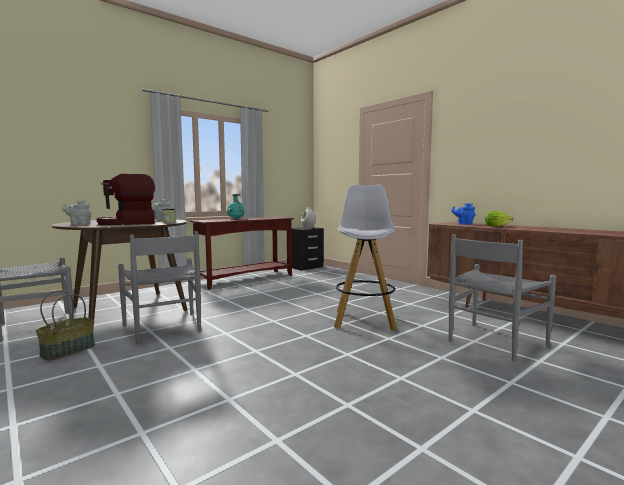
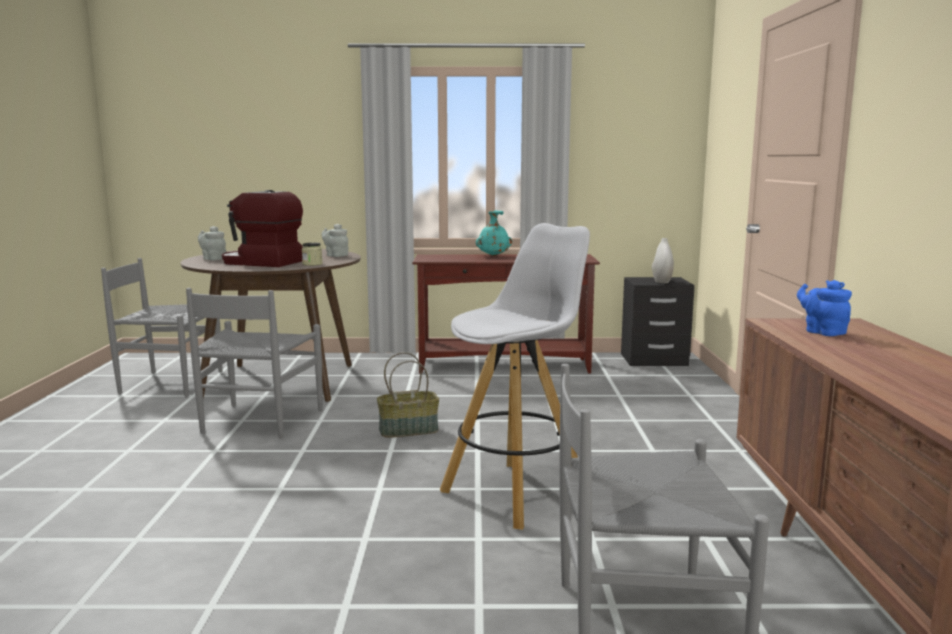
camera: 40 degrees right, 5 degrees up
(68, 350) = (140, 422): basket -> basket (409, 430)
(498, 226) = (857, 356): lettuce -> none

